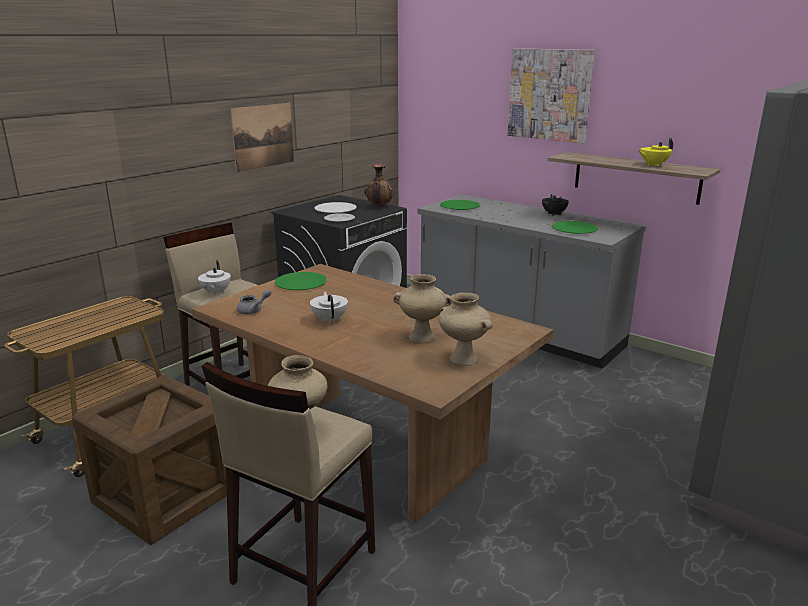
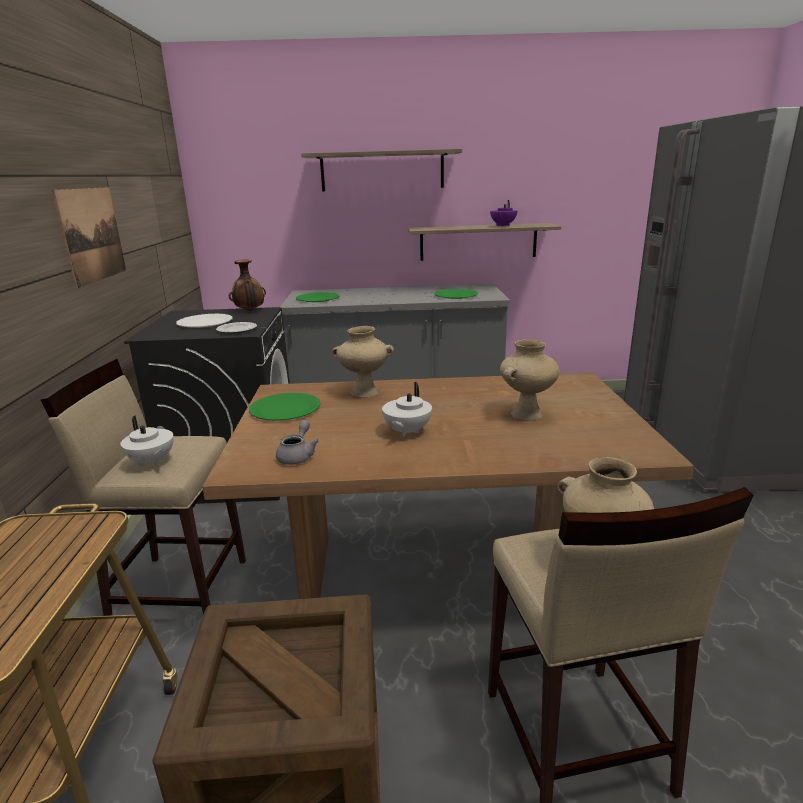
camera: 40 degrees left, 0 degrees up
(330, 319) = (406, 431): white teapot -> white teapot turned 105 degrees counterclockwise
(462, 359) = (600, 418): beige vase -> beige vase (364, 393)
(549, 95) = (382, 171): picture -> shelf
(554, 214) = (411, 289): black teapot -> none
(653, 165) = (502, 225): yellow teapot -> purple teapot

